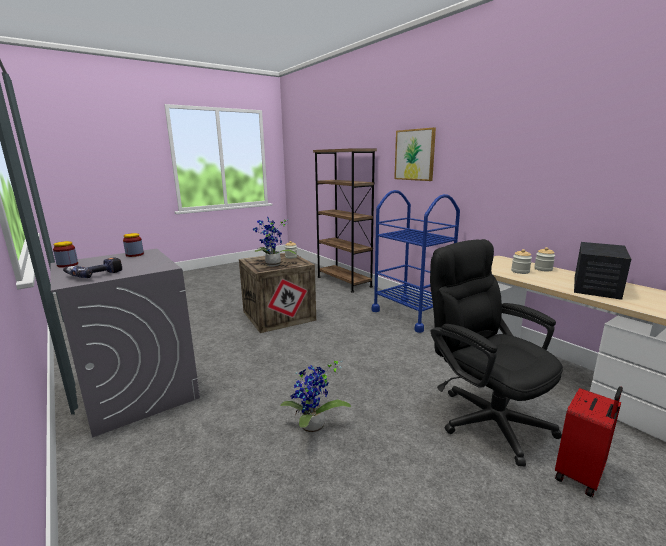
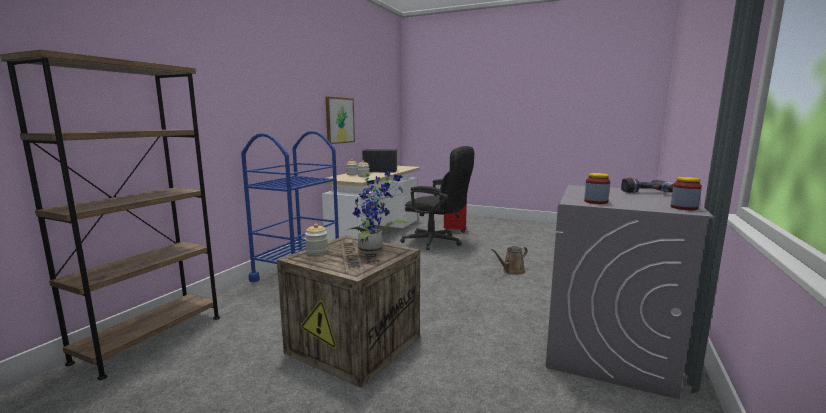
camera: 120 degrees left, 5 degrees down
(313, 429) = (512, 271): potted plant -> brown watering can
(414, 155) = (226, 89): picture -> picture (339, 120)
(485, 416) = (437, 242): black office chair -> black office chair turned 90 degrees counterclockwise

